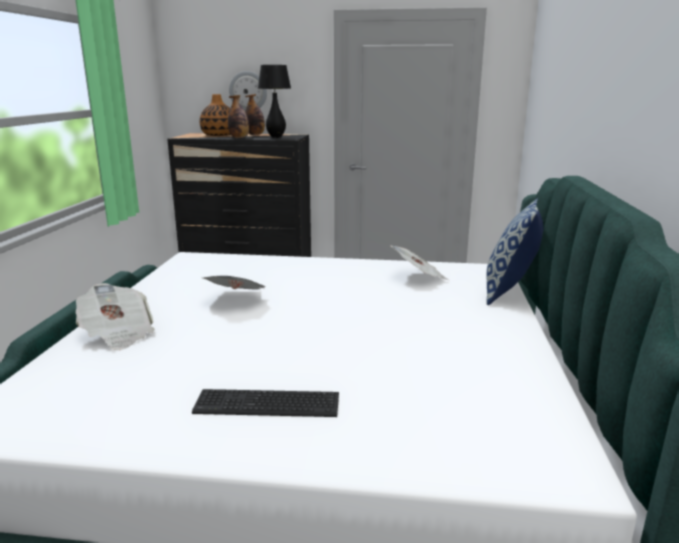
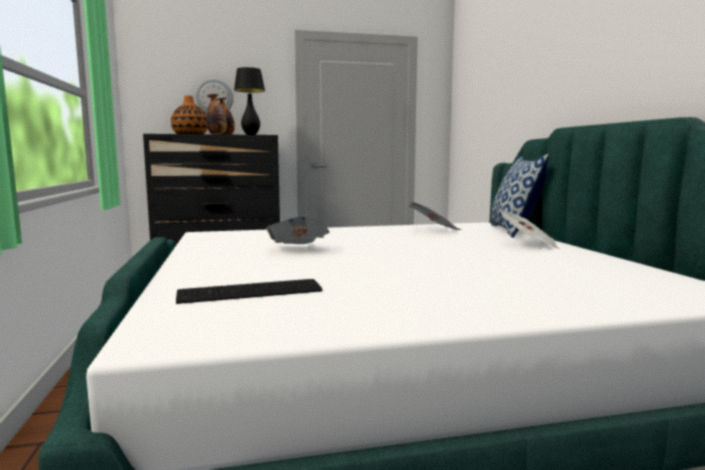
camera: 20 degrees left, 10 degrees down
(118, 334) = (212, 275): newspaper -> newspaper (528, 245)
(269, 405) = (443, 294): keyboard -> keyboard (252, 292)

